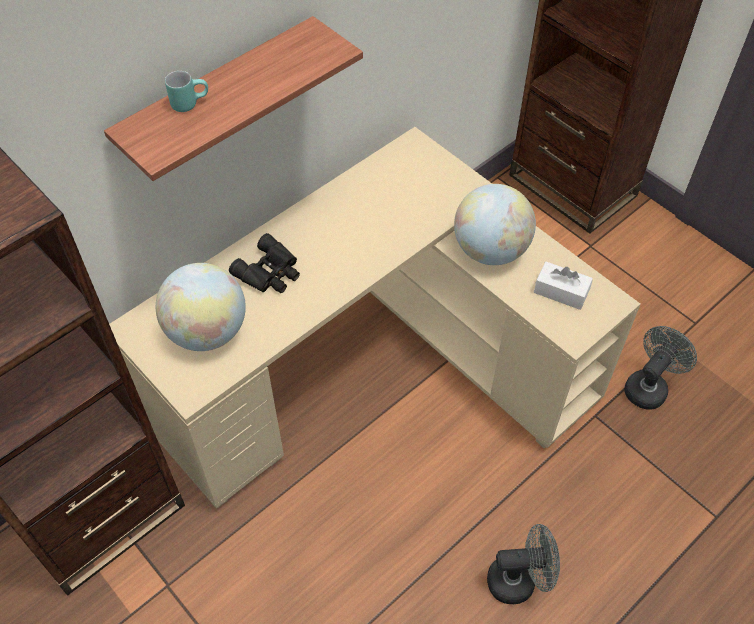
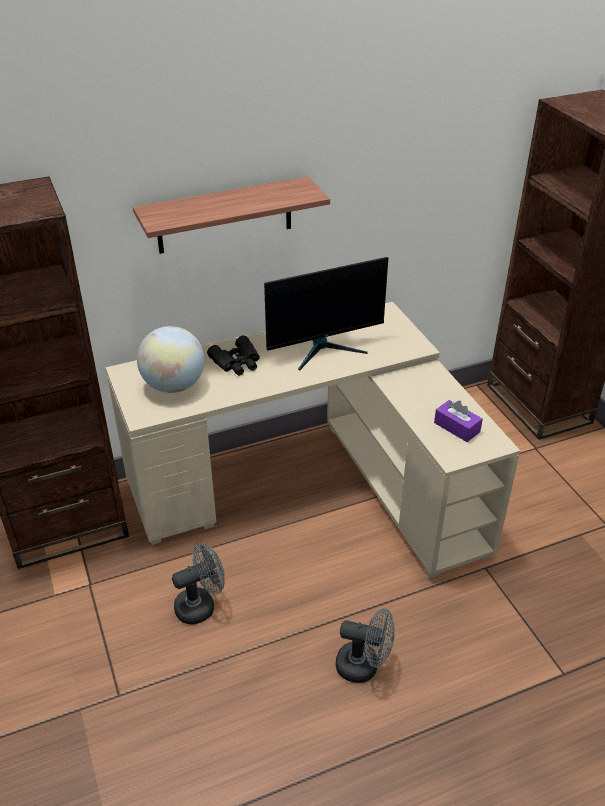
camera: 20 degrees right, 15 degrees down
(189, 102) = (196, 203): turquoise mug -> none
(367, 222) = (324, 349): none -> monitor
(490, 250) = (413, 389): globe -> none
(561, 292) = (456, 427): white tissue box -> purple tissue box
(649, 386) = (543, 560): grey fan -> grey fan (201, 605)

